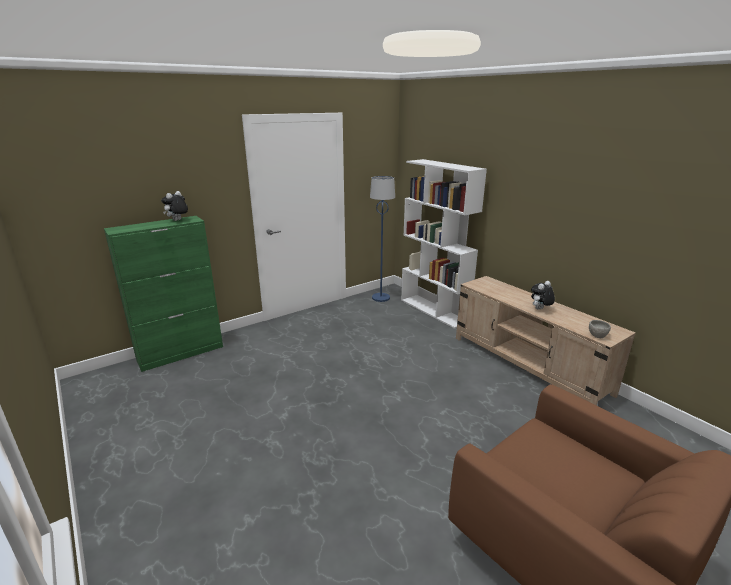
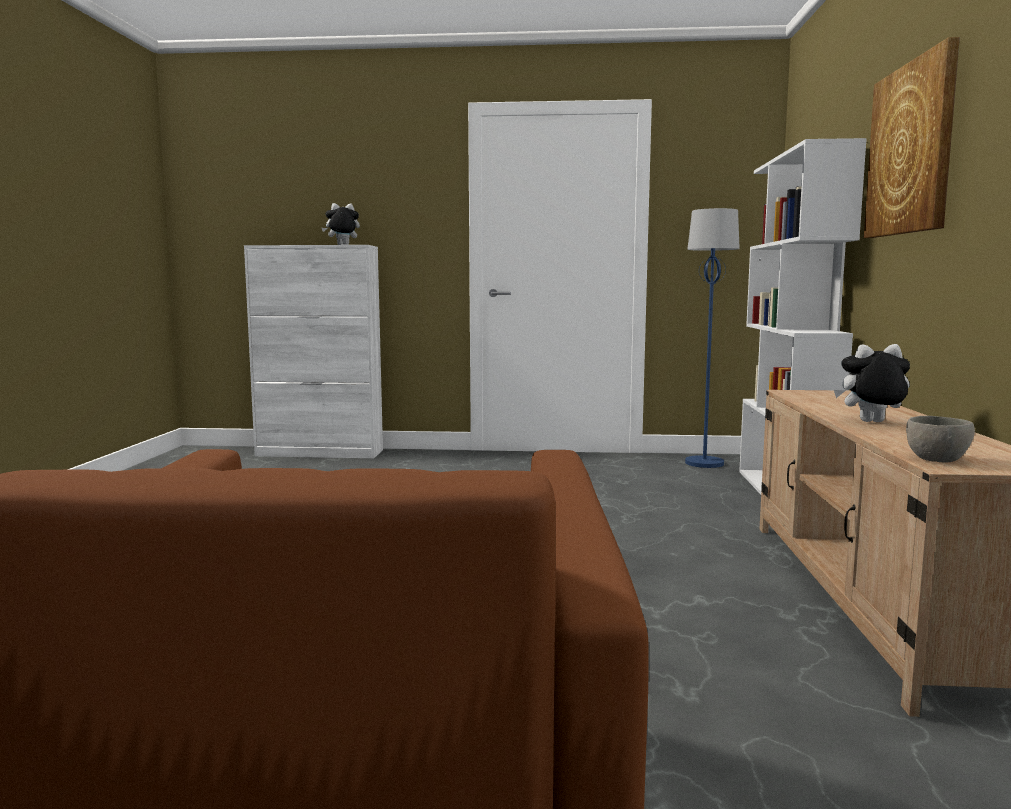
camera: 40 degrees right, 15 degrees down
(181, 353) = (320, 453): green cabinet -> white cabinet
(521, 186) = (911, 149): none -> picture

